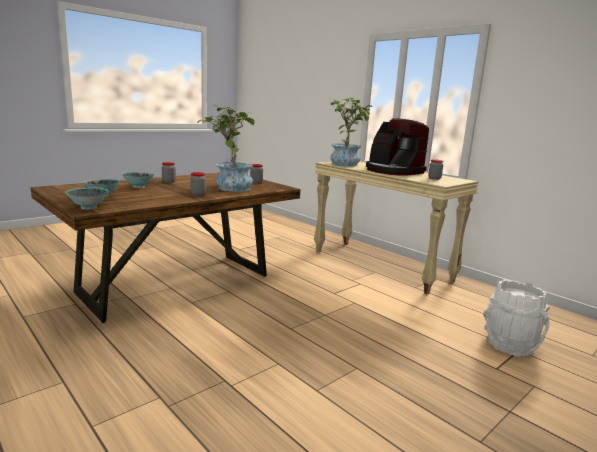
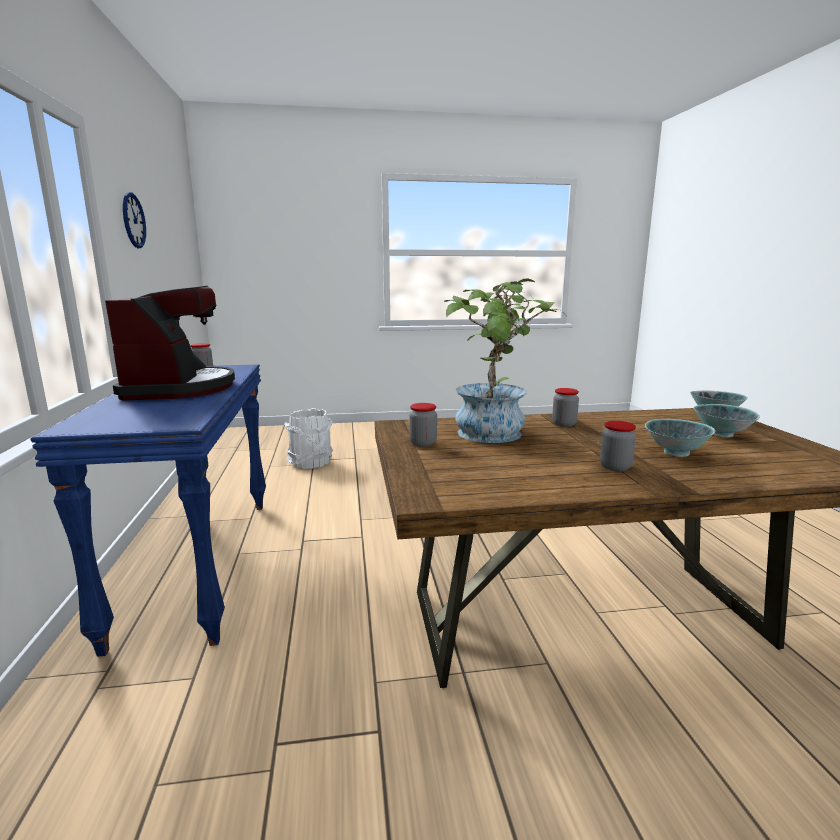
camera: 145 degrees left, 0 degrees up
(346, 164) = (156, 416): potted plant -> none
(381, 265) = (198, 563): beige console table -> blue console table
(547, 78) = (133, 220): none -> wall clock

